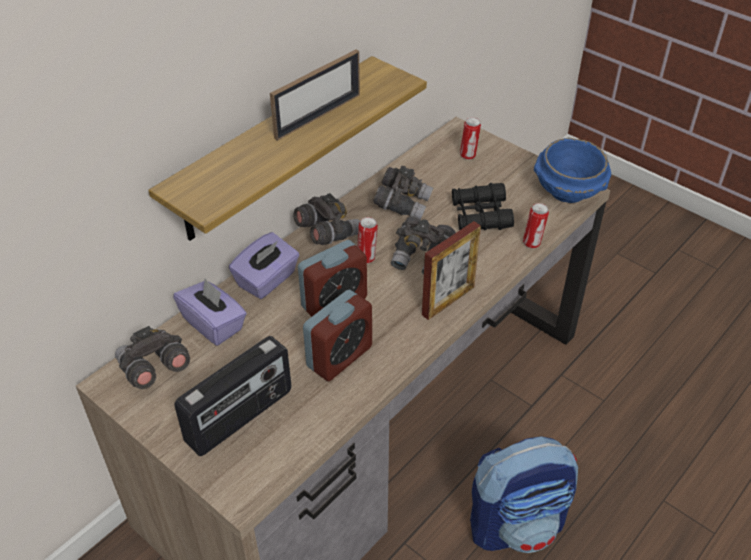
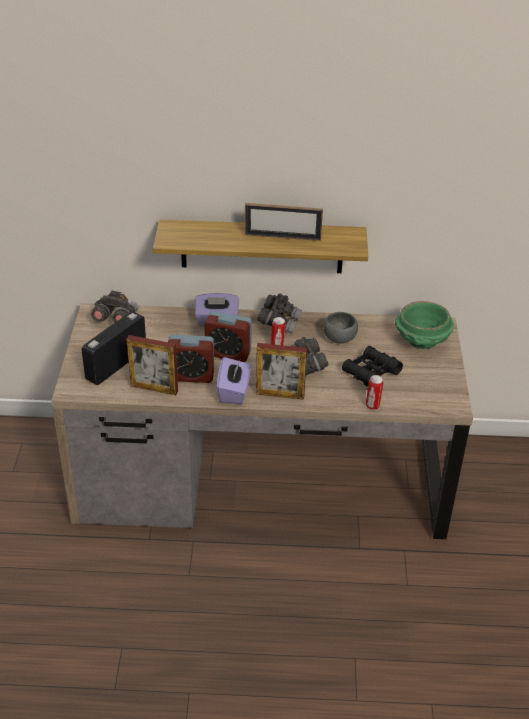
camera: 50 degrees right, 5 degrees down
(214, 324) = (165, 321): purple tissue box -> purple tissue box (234, 391)
(240, 417) = (116, 364): radio -> radio turned 120 degrees clockwise
(327, 405) = (154, 388): none -> picture frame
(402, 204) = (340, 337): grey binoculars -> grey bowl
(468, 155) = (422, 341): can -> green bowl
(517, 524) = (258, 588): backpack -> none
(568, 191) = (446, 399): blue bowl -> none

